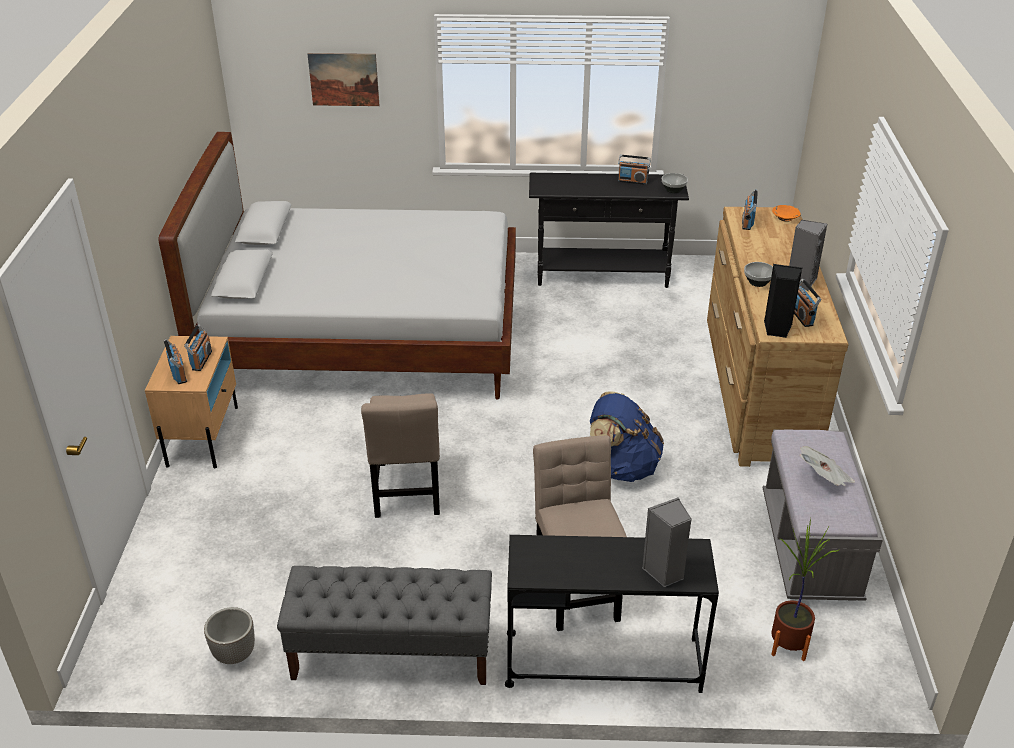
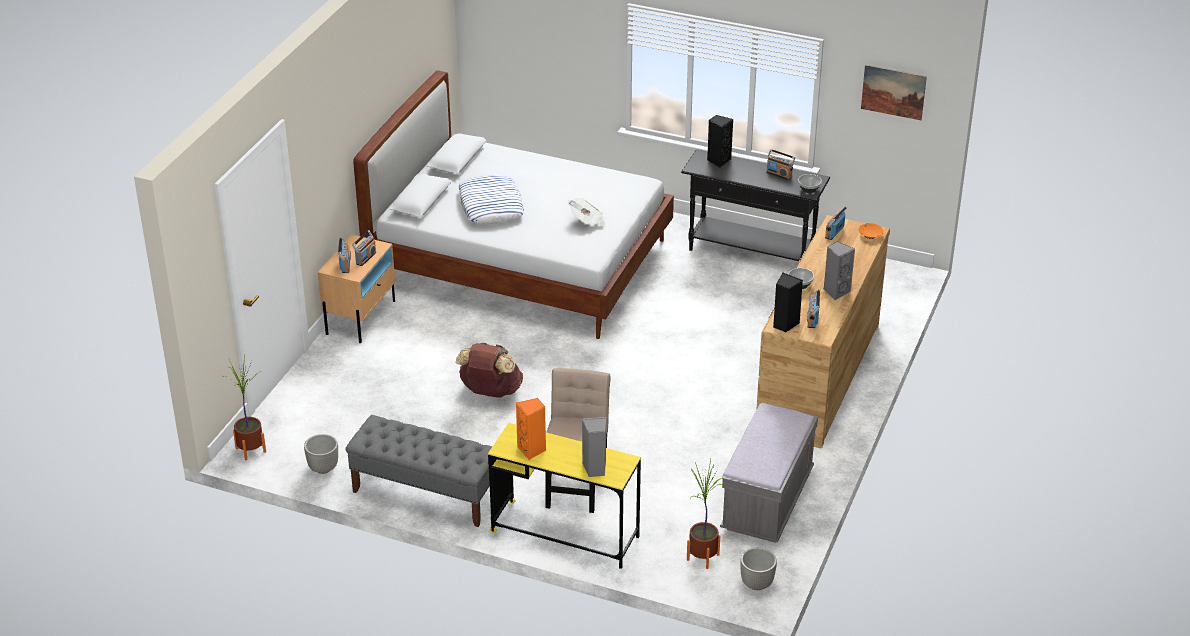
camera: 20 degrees right, 0 degrees up
(119, 654) = (250, 450): none -> potted plant
(330, 270) = (491, 205): none -> pillow
(344, 79) = (551, 42): picture -> picture (893, 92)
(407, 492) = (490, 392): beige chair -> brown backpack
(561, 179) = (718, 160): none -> black speaker
(565, 567) = (532, 450): none -> orange speaker
(603, 663) = (565, 534): black desk -> yellow desk
(622, 466) = (664, 411): blue backpack -> none
(824, 479) = (769, 443): newspaper -> newspaper (587, 221)
(875, 665) = (756, 584): none -> planter

